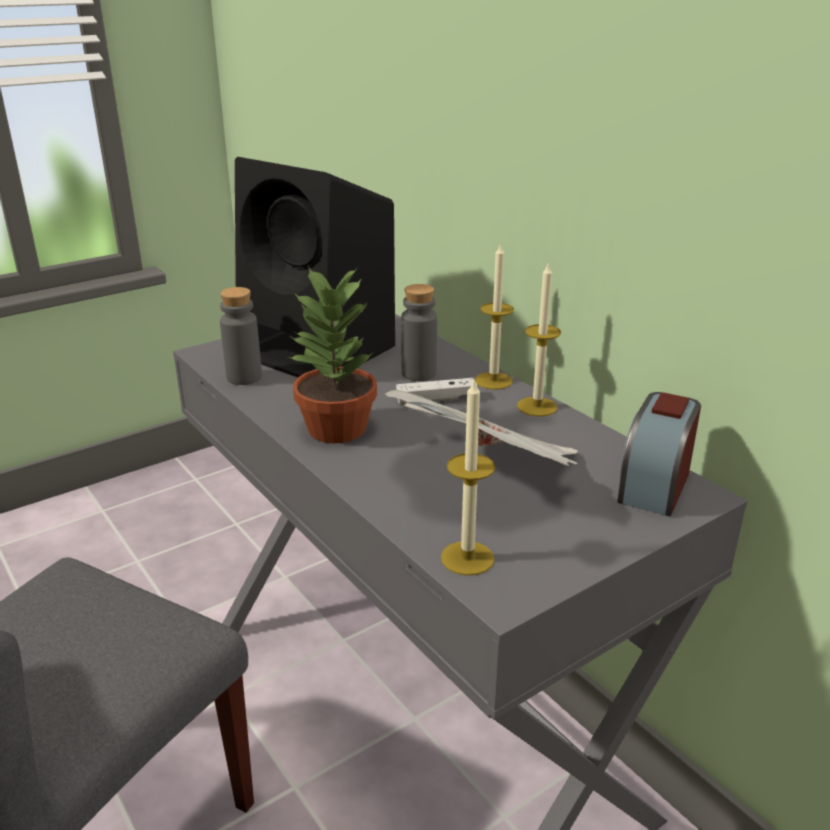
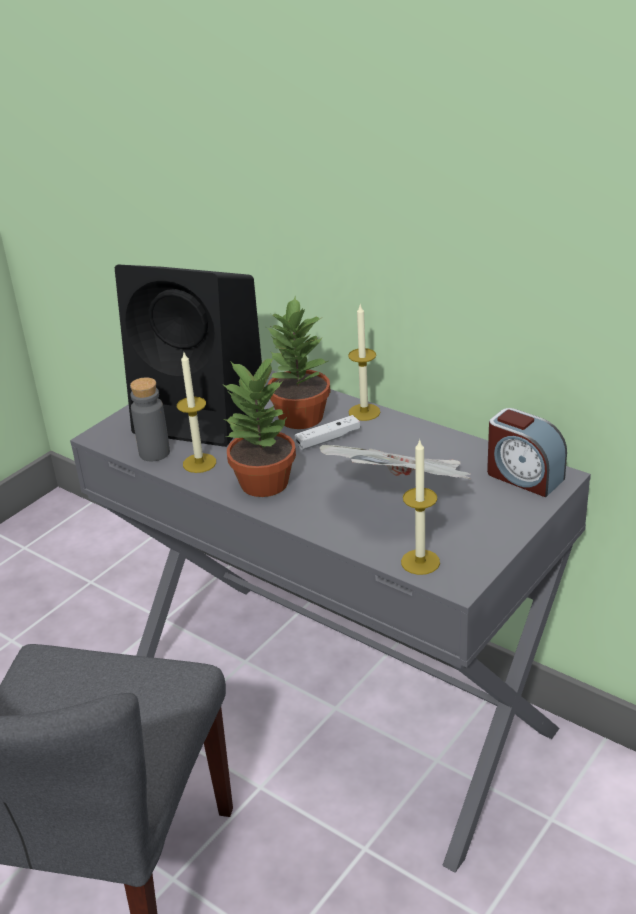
camera: 15 degrees left, 5 degrees up
(419, 373) = (300, 418): grey bottle -> potted plant
(537, 406) = (410, 429): candle -> candle (199, 463)
(654, 485) = (523, 476): alarm clock -> alarm clock turned 60 degrees counterclockwise

